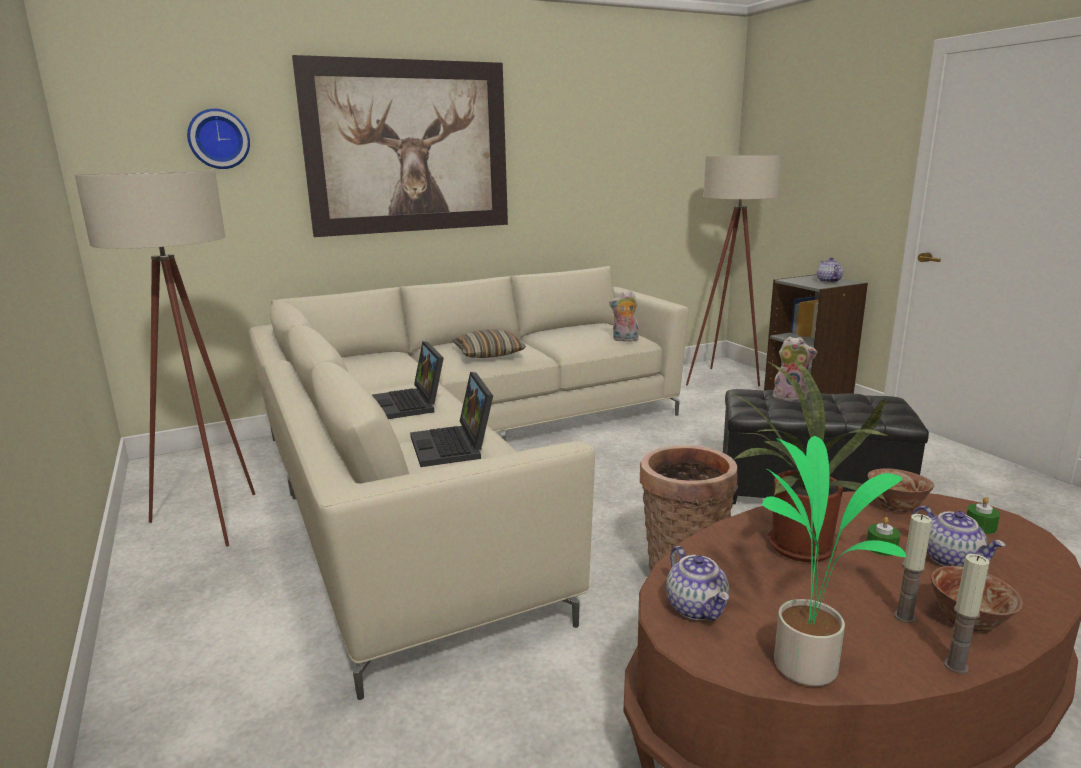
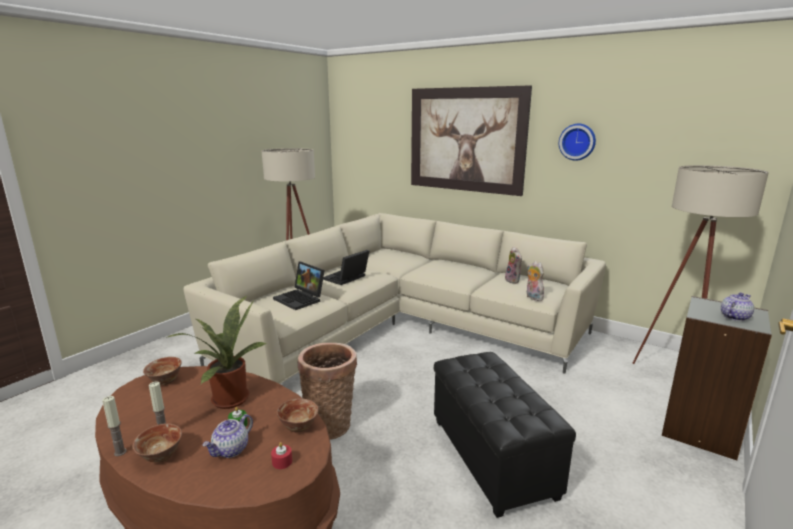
camera: 60 degrees right, 0 degrees up
(219, 139) = (380, 131): wall clock -> wall clock (577, 142)
(454, 447) = (301, 299): laptop -> laptop turned 90 degrees counterclockwise
(488, 354) = (444, 273): pillow -> none
(697, 608) = (165, 381): teapot -> bowl
(790, 397) = (498, 374): plush toy -> plush toy (513, 281)
(805, 664) = (123, 411): potted plant -> none
(980, 526) = (282, 462): green candle -> red candle

